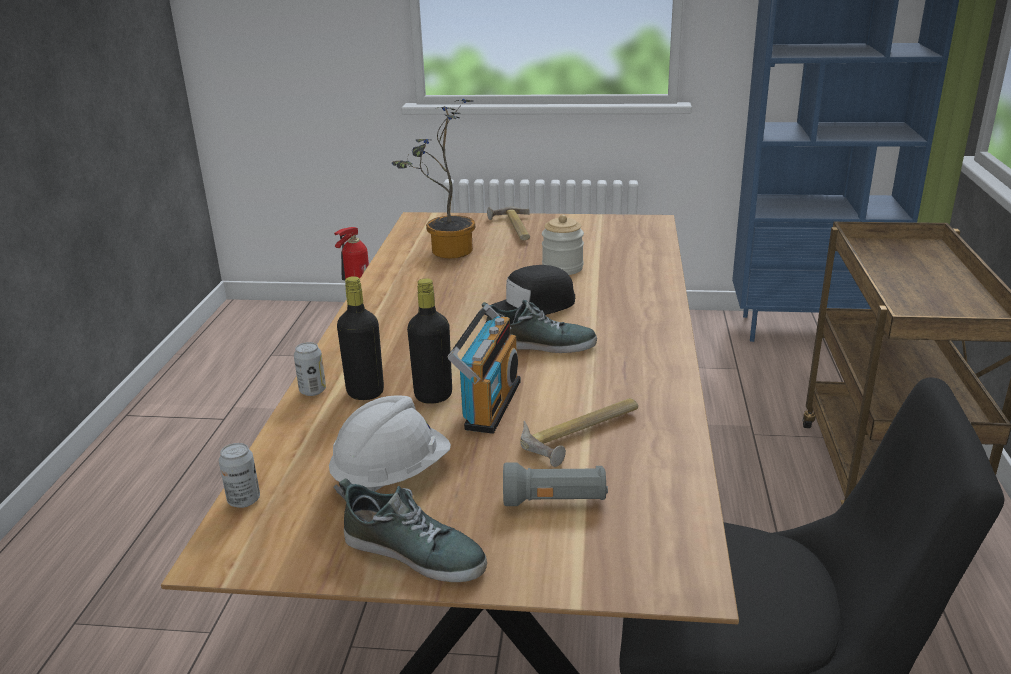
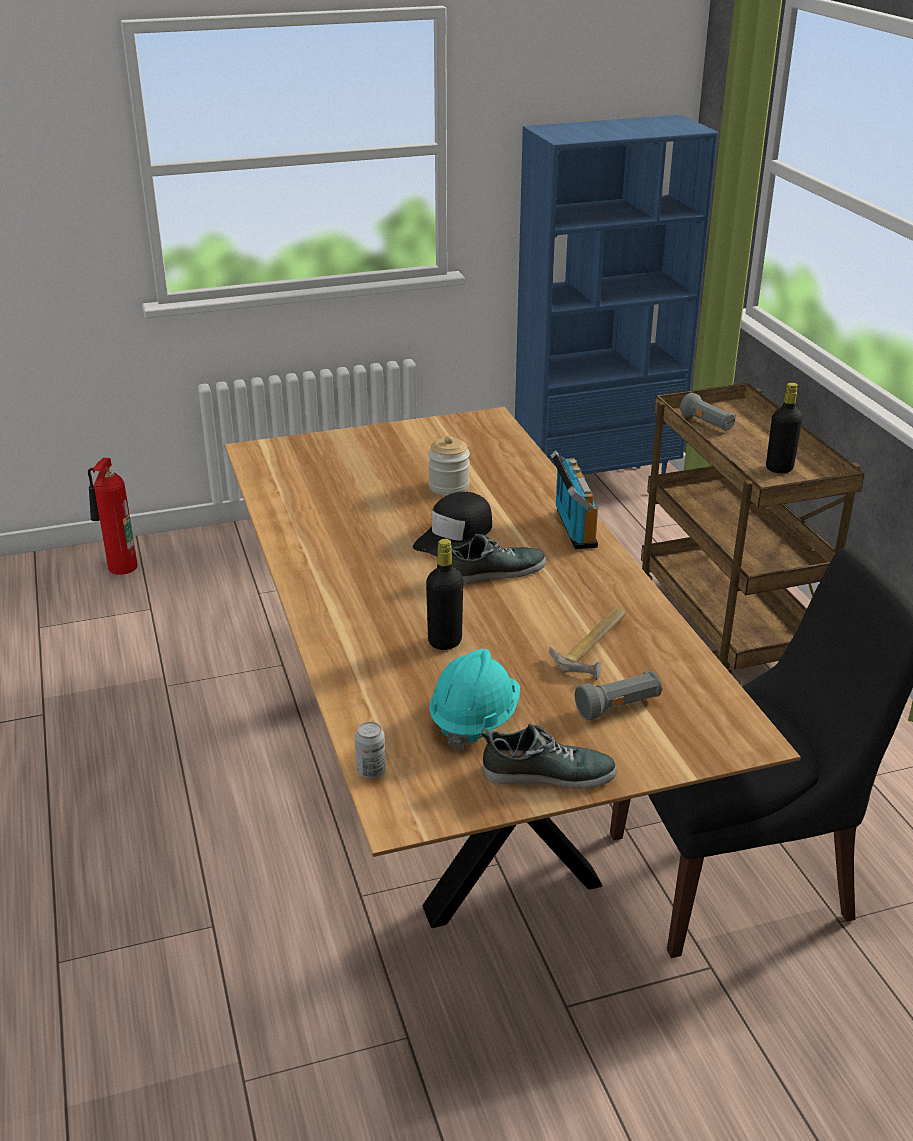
camera: 25 degrees left, 5 degrees up
(312, 391) = (331, 661): can -> none
(365, 392) = (381, 652): black bottle -> black bottle (779, 468)
(391, 475) = (474, 719): white hard hat -> turquoise hard hat
(445, 252) = (318, 487): potted plant -> none
(488, 404) = (498, 638): radio -> radio (572, 528)
(512, 228) = (361, 447): hammer -> none
(881, 255) = (707, 423): none -> grey flashlight

